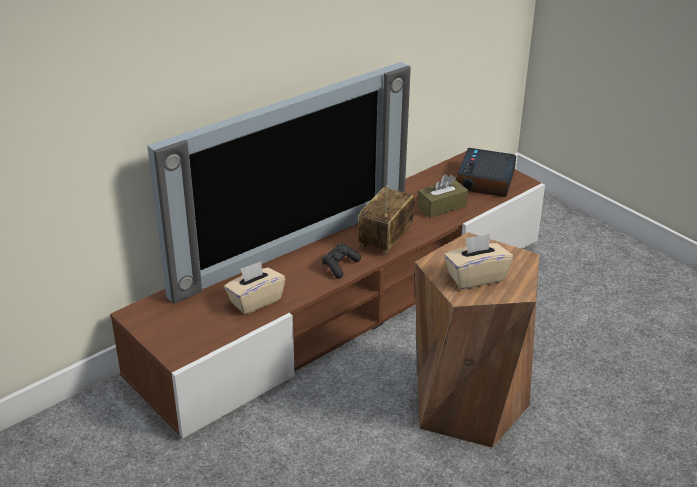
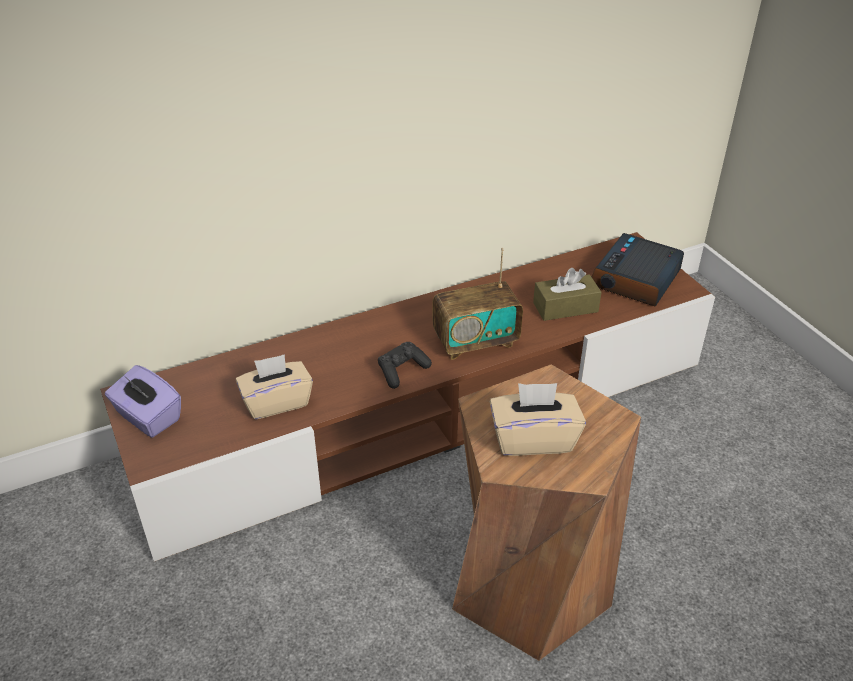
camera: 15 degrees right, 5 degrees up
(160, 326) = (148, 417): none -> purple tissue box
(286, 243) = (350, 328): television -> none
(385, 239) = (475, 342): radio -> radio turned 150 degrees counterclockwise

